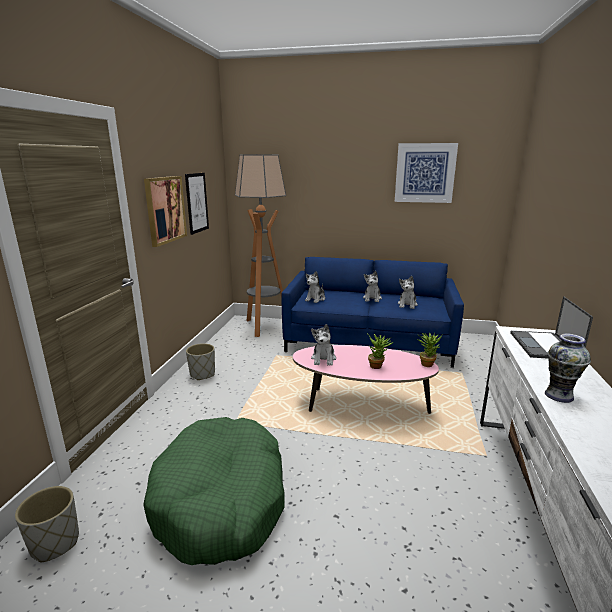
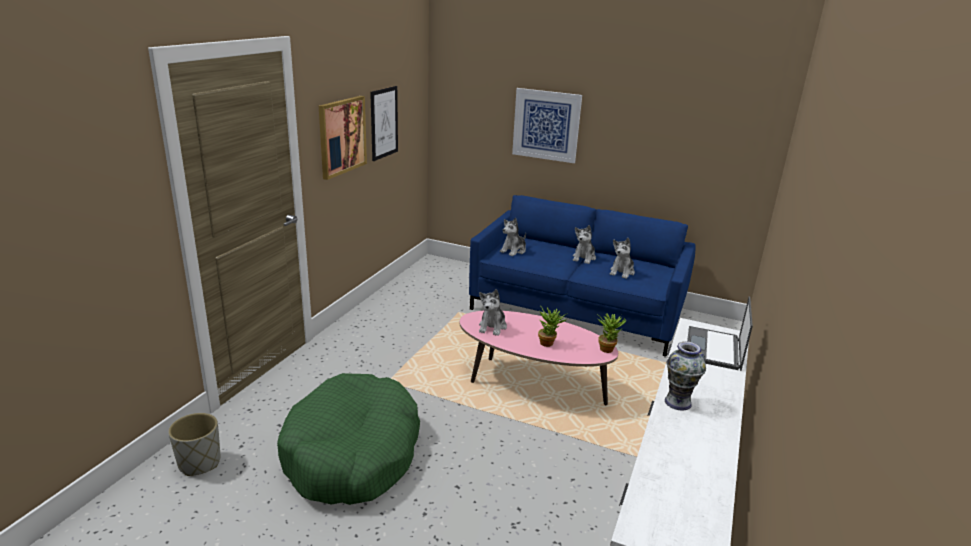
camera: 10 degrees right, 5 degrees up
(202, 374) = (369, 323): grey planter -> none
(264, 326) = (458, 273): floor lamp -> none
(425, 173) = (671, 106): picture -> picture (546, 125)

